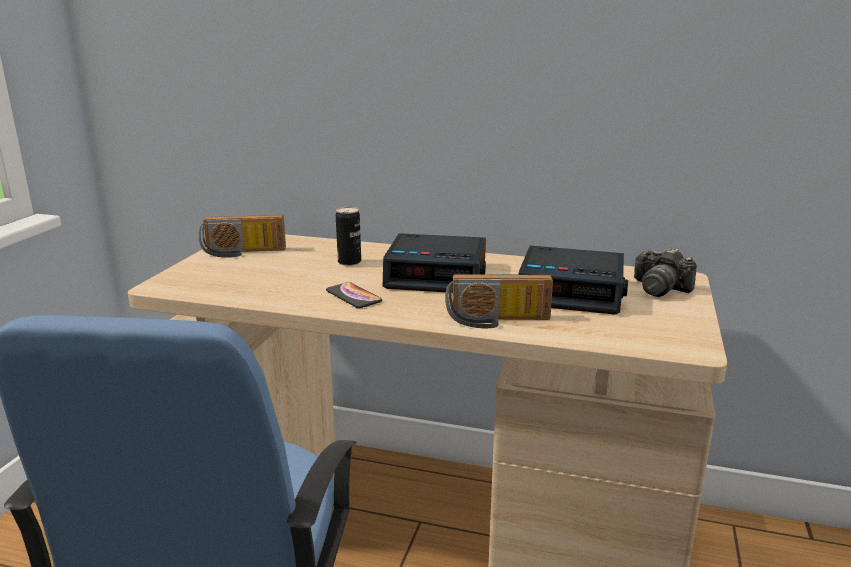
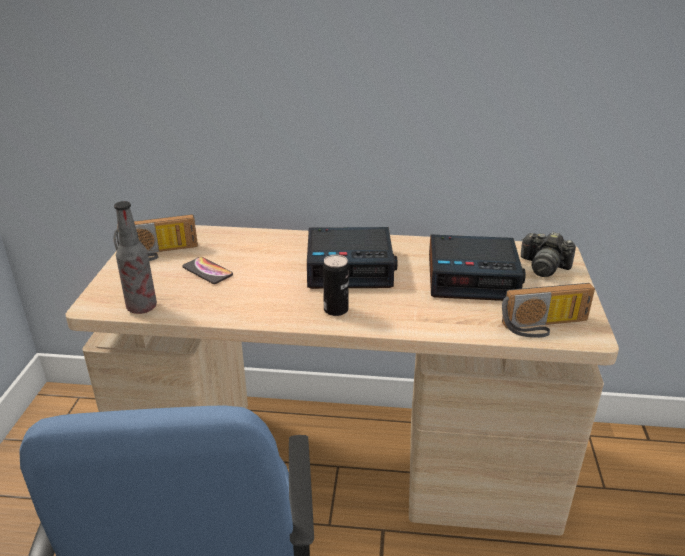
camera: 10 degrees left, 10 degrees up
(205, 291) = (142, 307): none -> bottle
(349, 262) = (264, 257): can -> can (336, 310)
(353, 296) = (284, 301): phone -> phone (207, 271)
(497, 321) = (421, 319): radio -> radio (545, 327)

